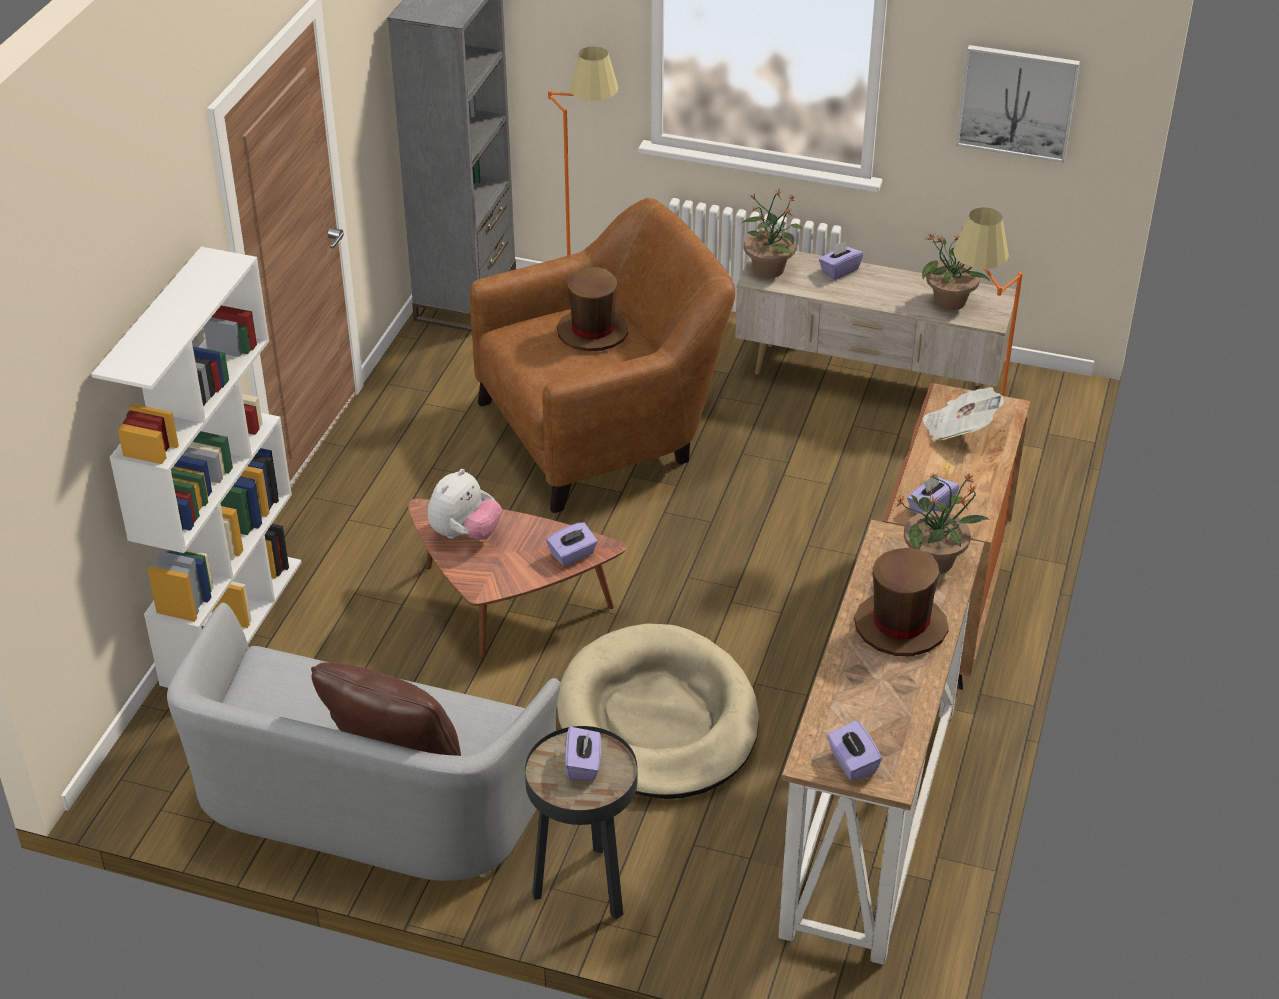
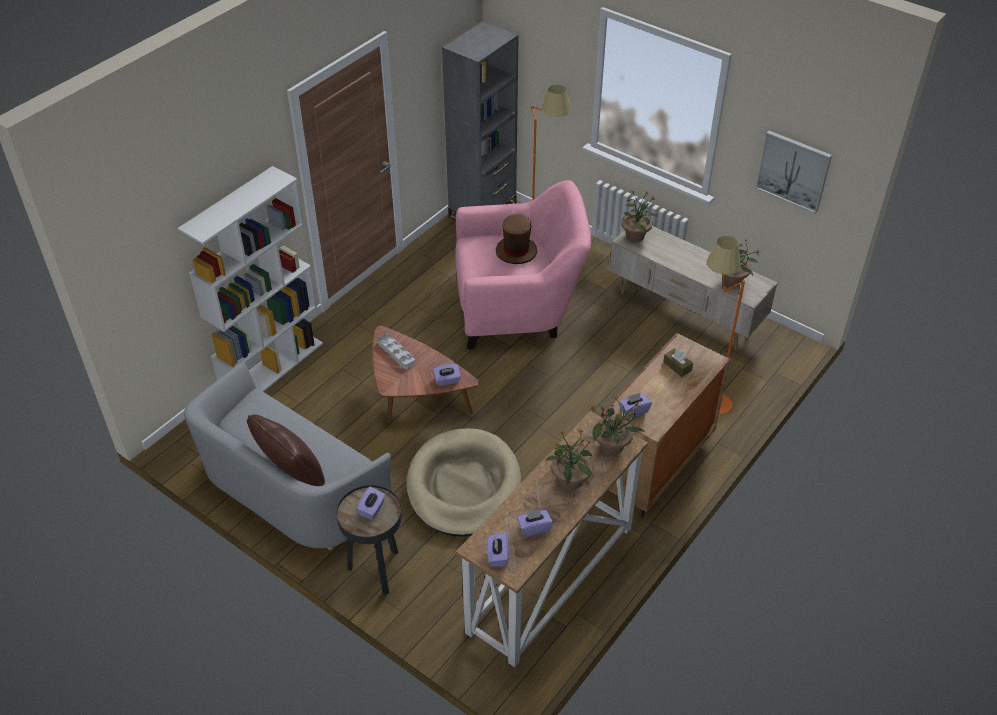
camera: 20 degrees right, 5 degrees up
(465, 534) = (396, 353): plush toy -> grey tray
(603, 430) = (519, 306): brown armchair -> pink armchair
(839, 271) = (676, 246): purple tissue box -> purple tissue box (534, 528)
(900, 626) = (570, 481): brown hat -> potted plant
(959, 429) = (677, 366): newspaper -> brown tissue box

